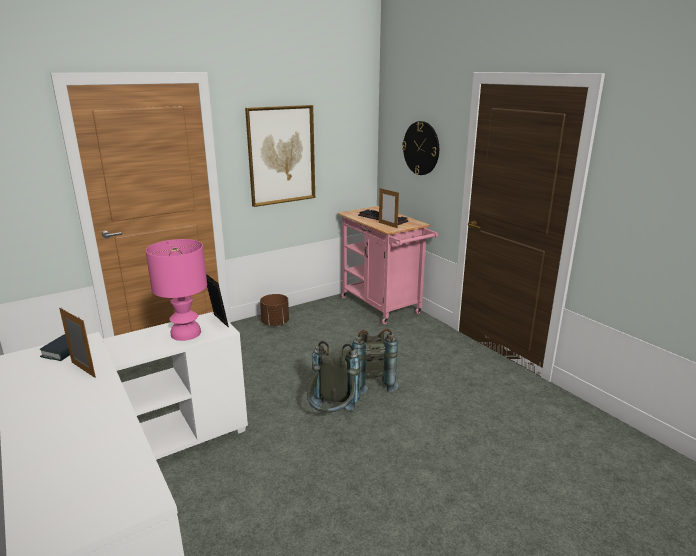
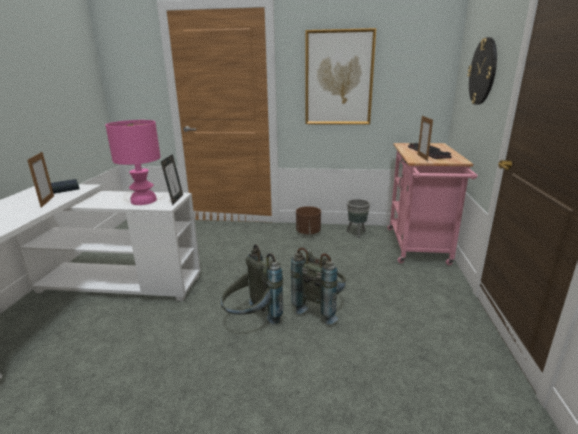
camera: 40 degrees right, 0 degrees up
(320, 310) = (356, 233): none -> grey planter

